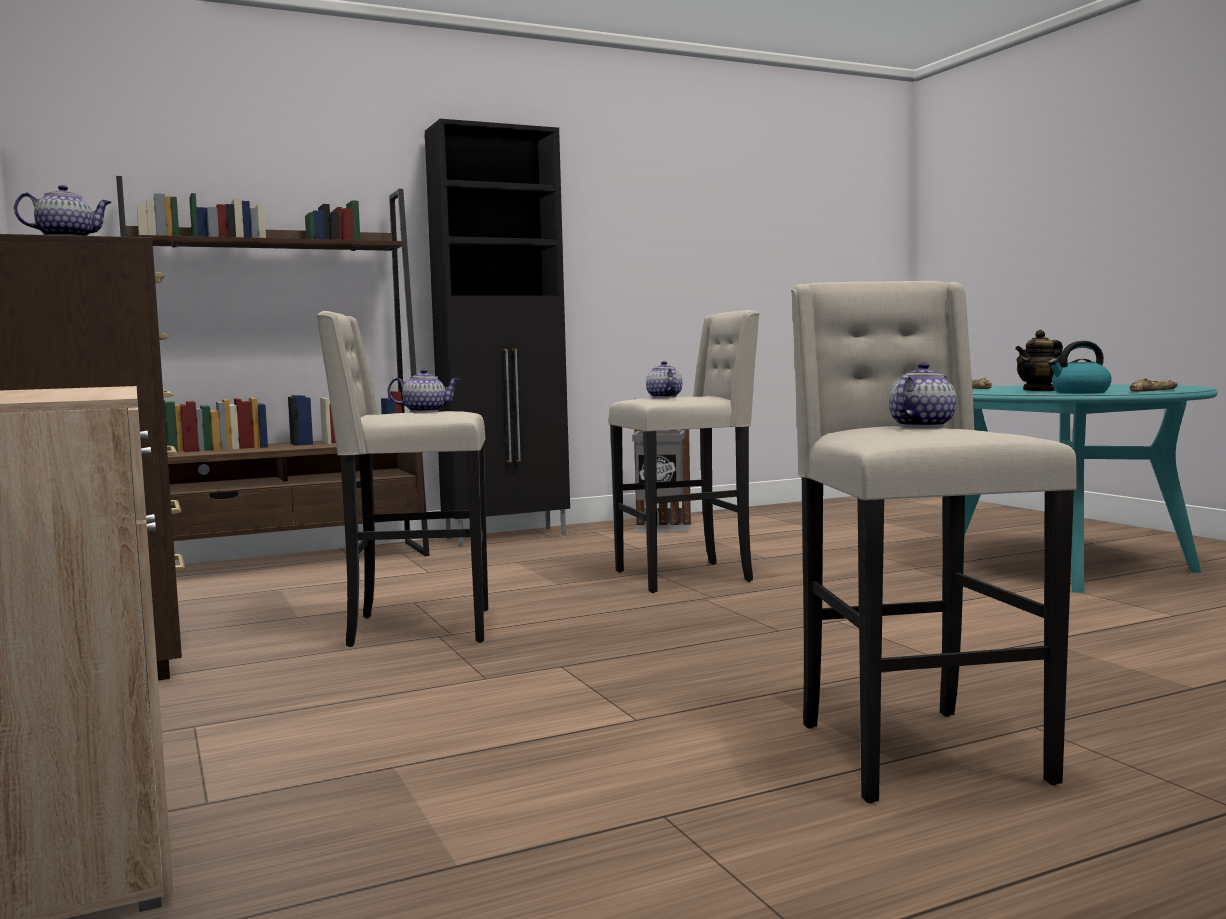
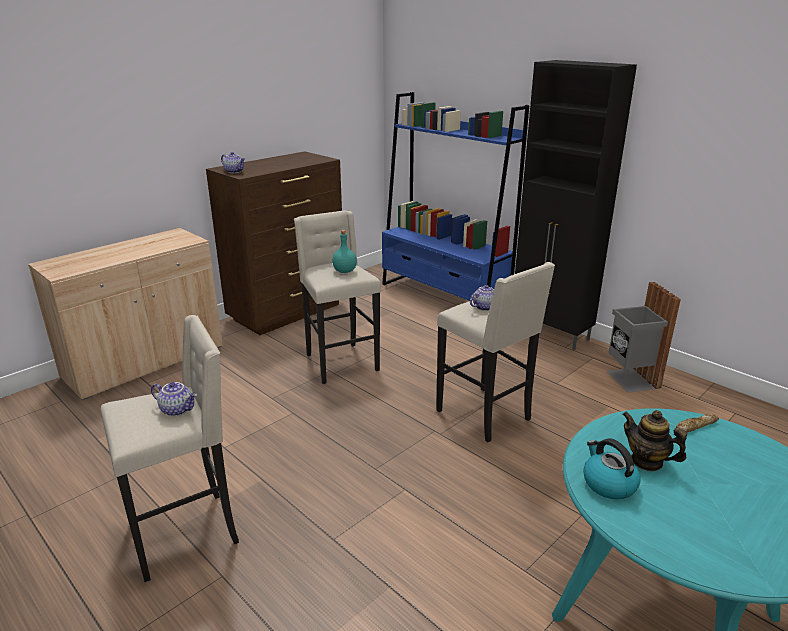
camera: 70 degrees right, 20 degrees up
(291, 562) = (443, 297): brown bookcase -> blue bookcase
(425, 411) = (344, 271): teapot -> turquoise bottle
(1152, 390) = (658, 535): bread -> none

